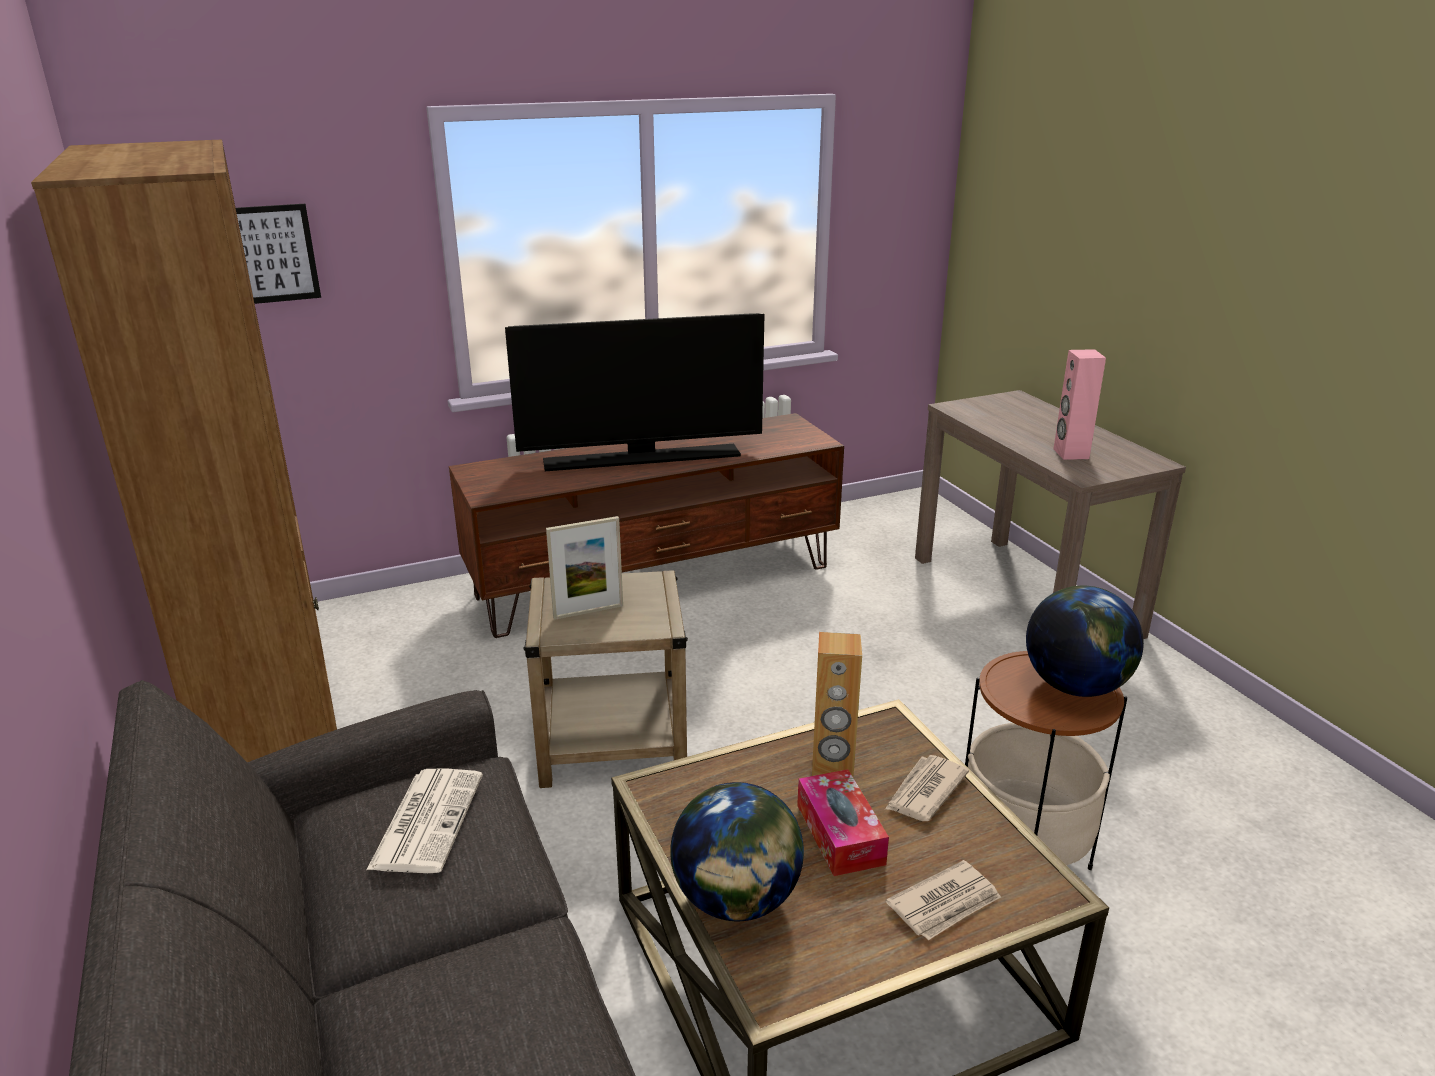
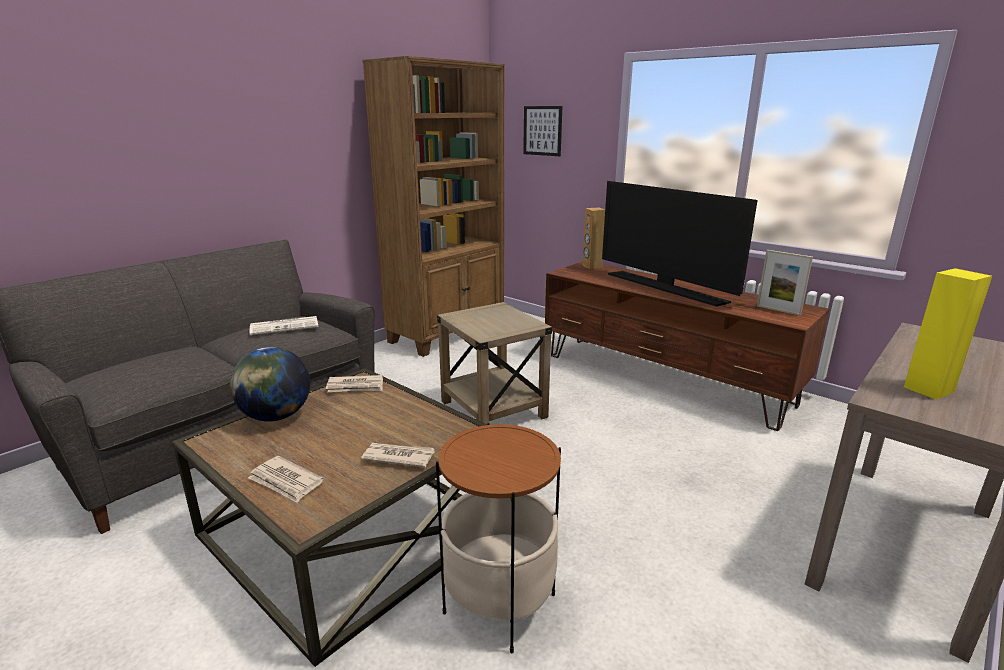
camera: 65 degrees right, 5 degrees down
(588, 611) = (482, 318): picture frame -> picture frame (778, 310)
(682, 797) = (355, 386): none -> newspaper
(832, 768) = (407, 422): brown speaker -> brown speaker (592, 266)
(840, 834) = (342, 436): tissue box -> none
(1070, 454) = (928, 389): pink speaker -> yellow speaker
(1075, 686) = (511, 466): globe -> none

